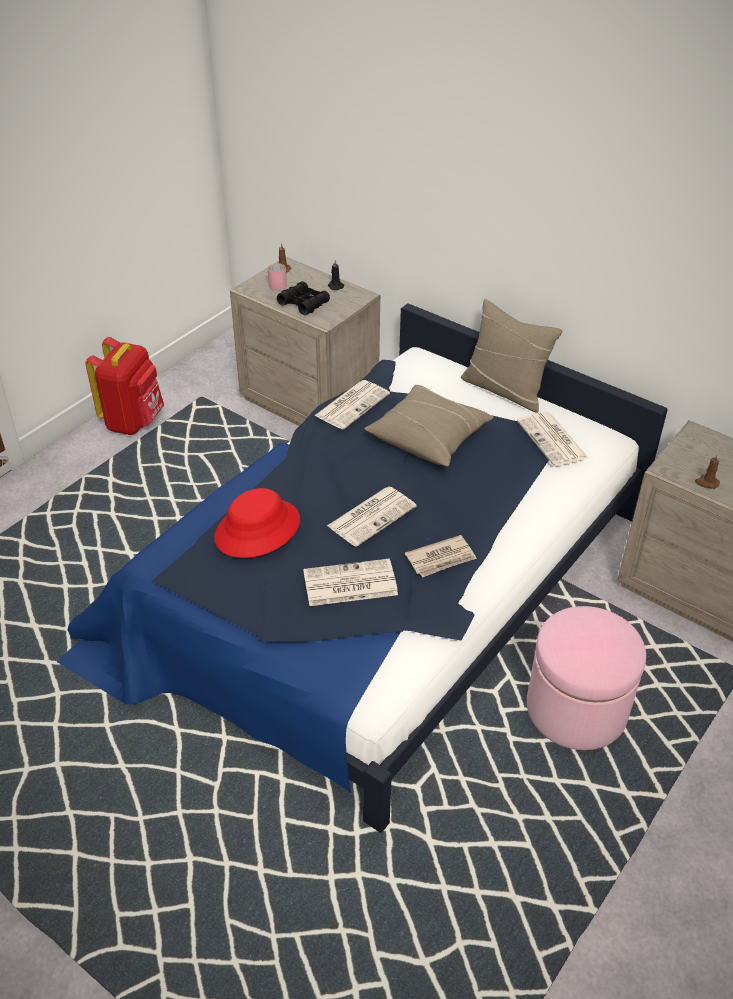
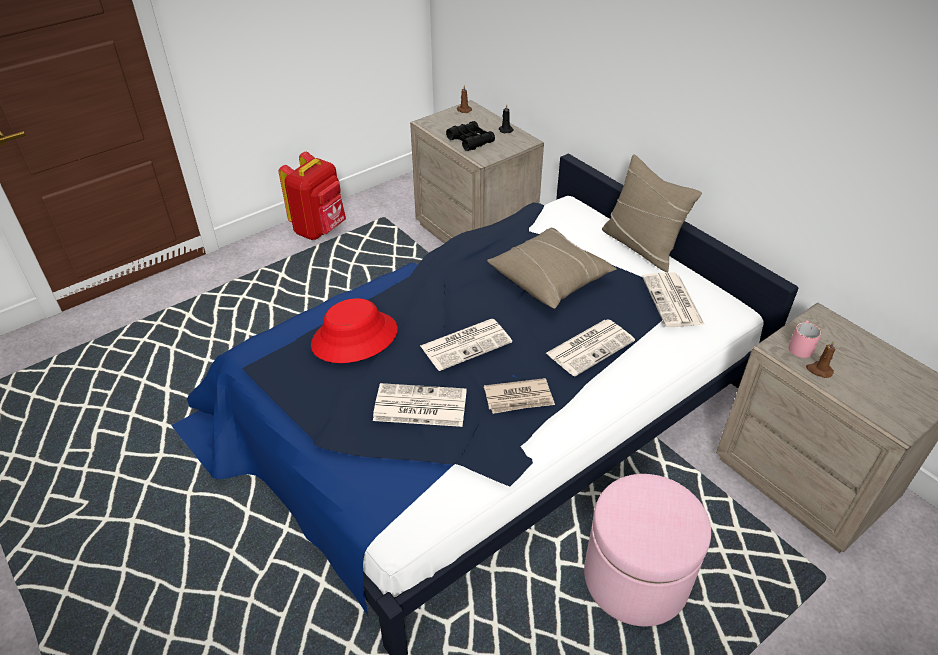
camera: 15 degrees right, 0 degrees up
(277, 283) = (454, 121): pink mug -> pink mug (799, 346)
(352, 404) = (488, 237): newspaper -> newspaper (590, 346)

